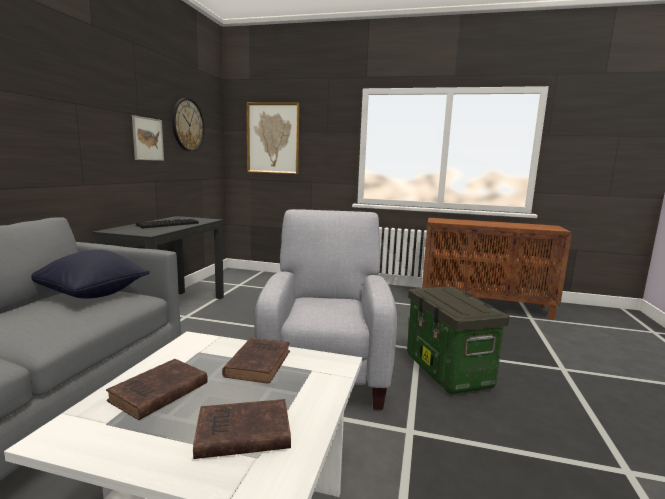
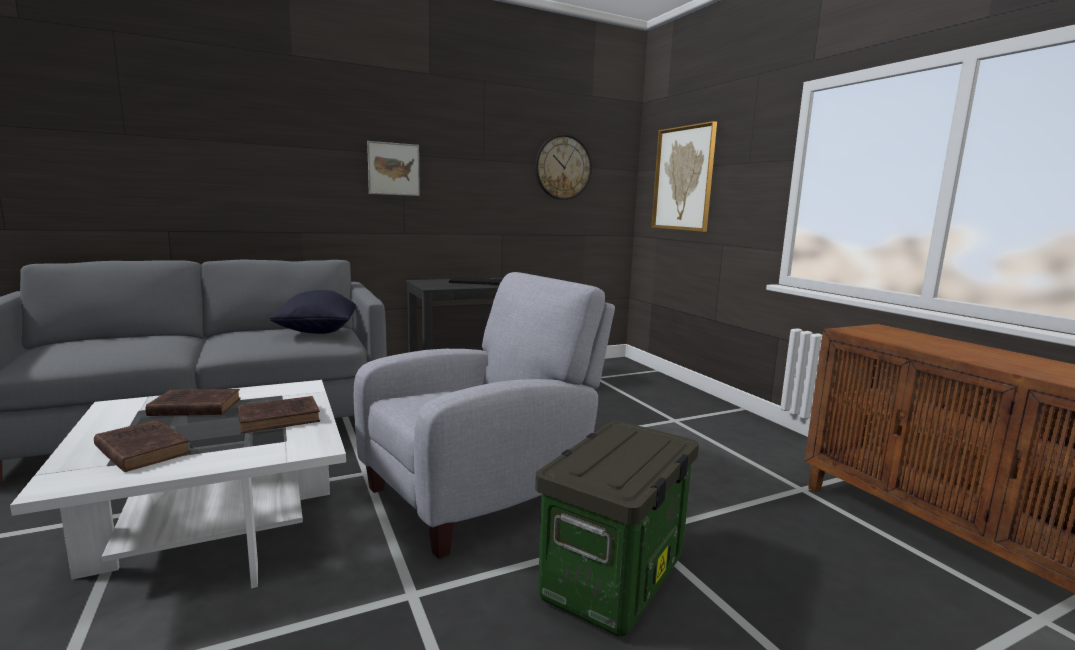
camera: 50 degrees right, 0 degrees up
(148, 139) = (493, 186): picture -> picture (393, 169)

